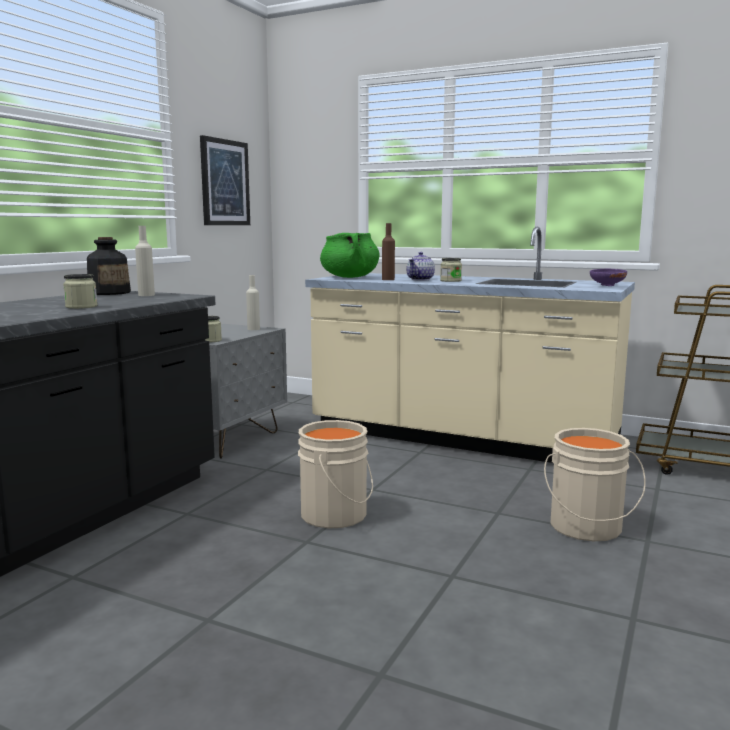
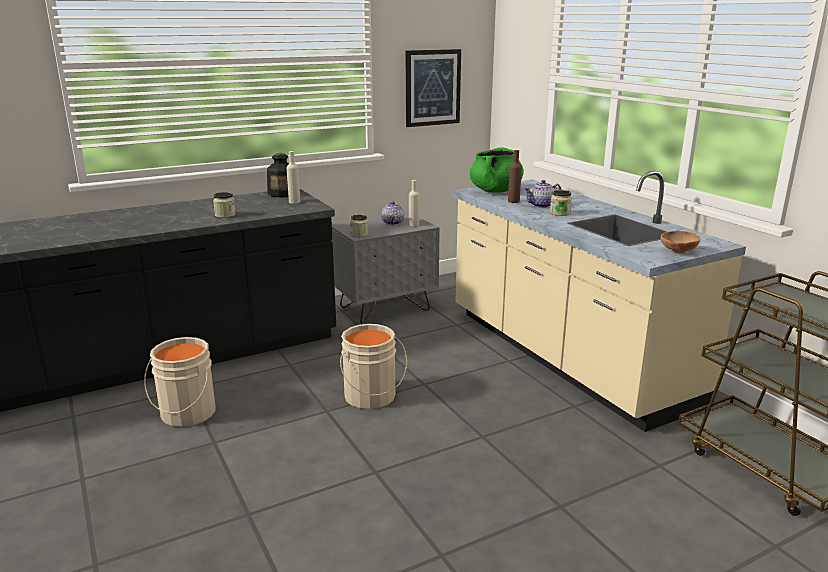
camera: 35 degrees right, 10 degrees up
(227, 330) = (392, 223): none -> teapot
(586, 528) = (529, 476): beige bucket -> beige bucket (186, 414)
(606, 286) = (677, 251): purple bowl -> brown bowl

